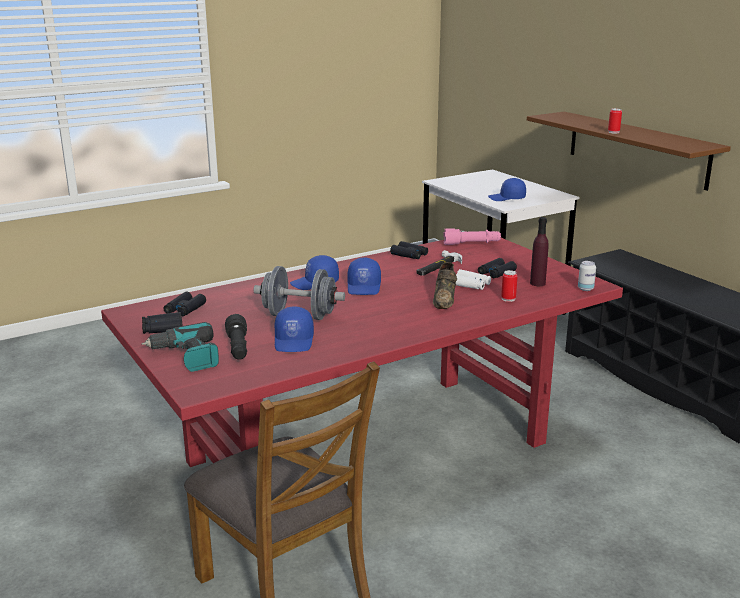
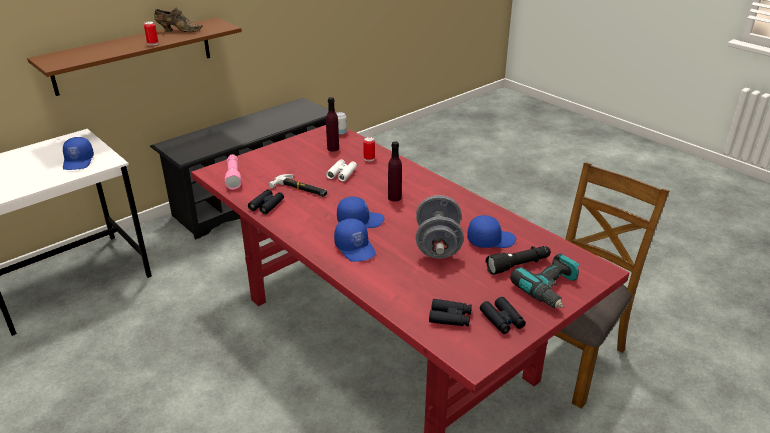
camera: 100 degrees left, 10 degrees up
(406, 304) = (394, 197): none -> purple bottle
(445, 299) = (377, 182): brown shoe -> brown shoe (178, 31)
(496, 273) = (312, 164): black binoculars -> none

